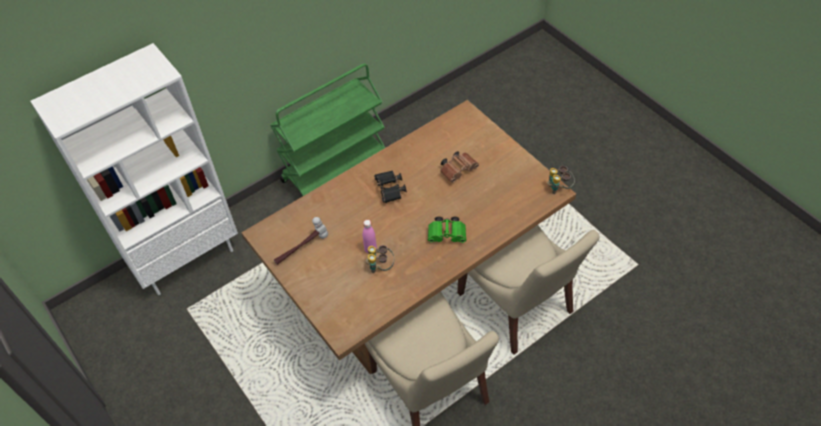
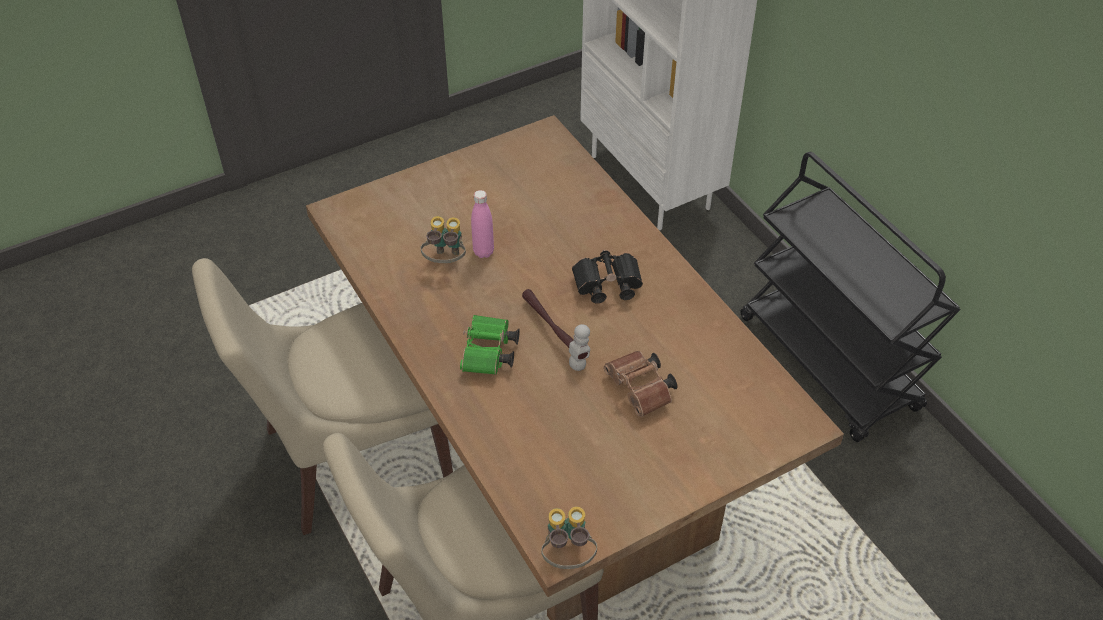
camera: 95 degrees right, 5 degrees down
(301, 248) = (507, 175): hammer -> hammer (555, 334)
(335, 168) = (829, 364): green cart -> black cart

